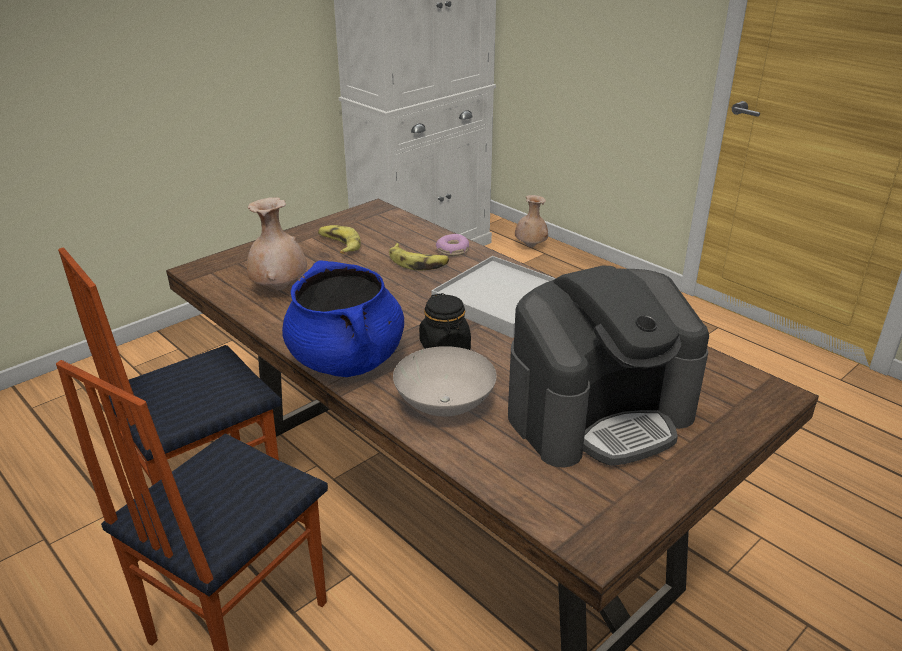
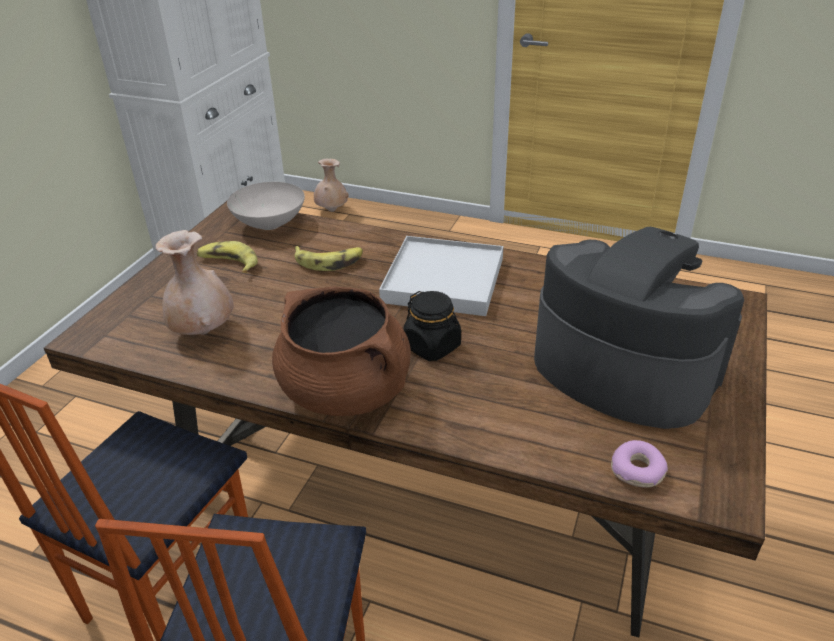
camera: 25 degrees left, 5 degrees up
(347, 360) = (346, 391): blue cooking pot -> brown cooking pot
(445, 404) = (482, 407): white bowl -> white bowl (269, 223)
(453, 251) = (353, 239): donut -> donut (637, 470)
(600, 414) = (623, 368): coffee machine -> coffee machine turned 90 degrees counterclockwise

